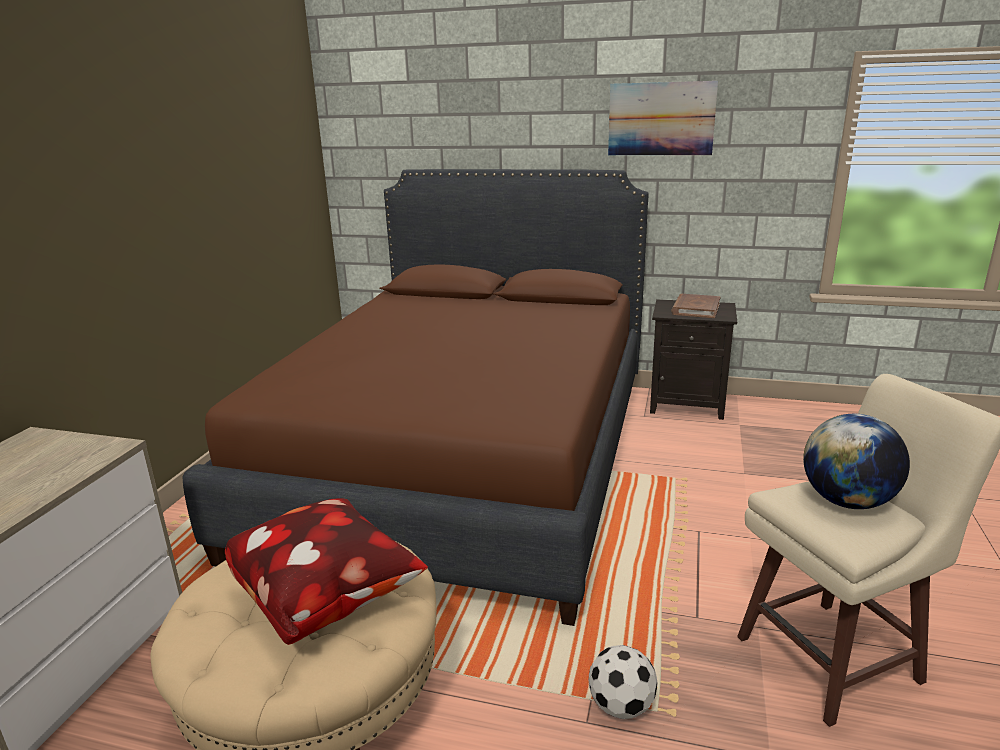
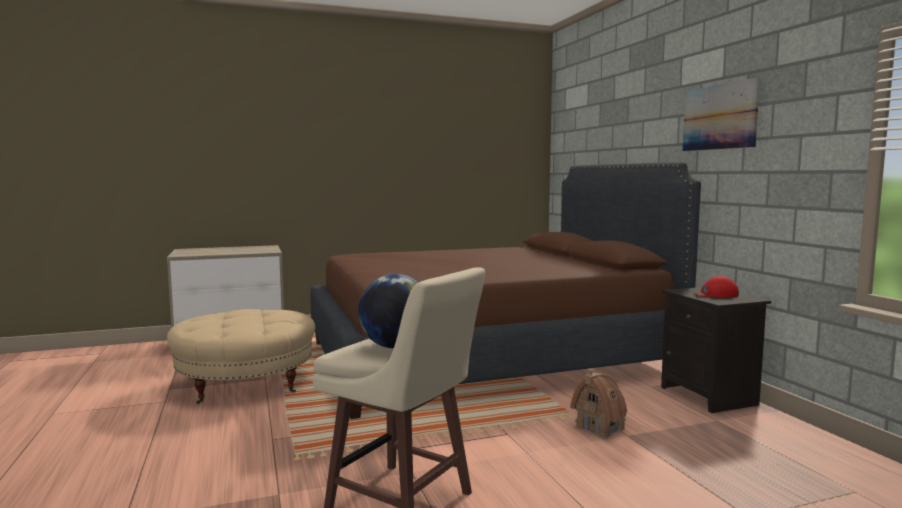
camera: 55 degrees right, 15 degrees down
(327, 597) = (245, 321): pillow -> none
(621, 705) = (293, 445): football -> none
(695, 309) = (716, 294): brown book -> red cap
(719, 478) = (600, 428): none -> toy house

